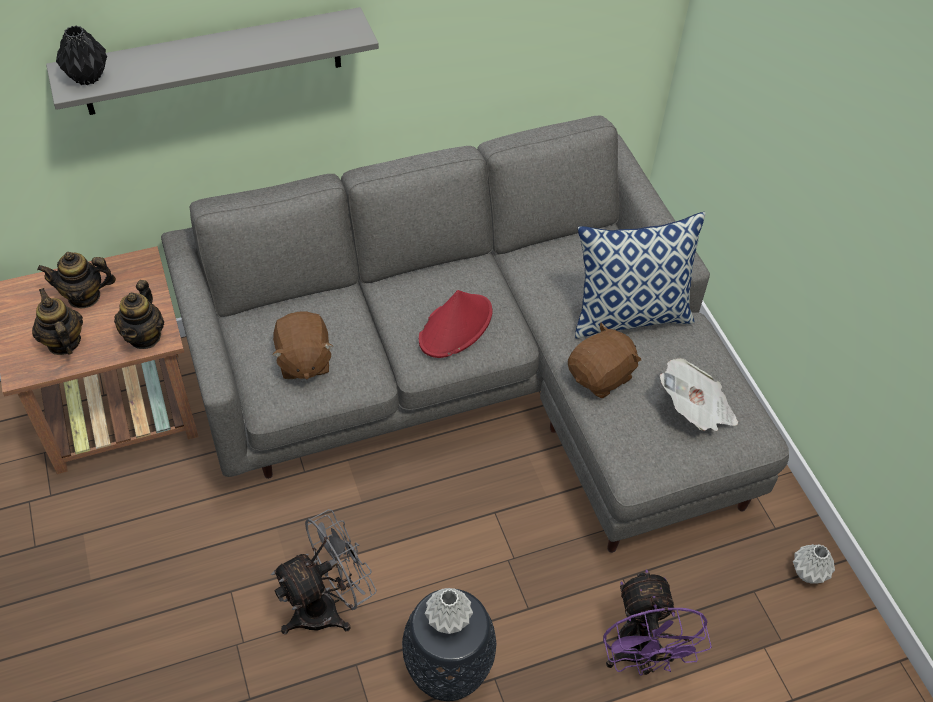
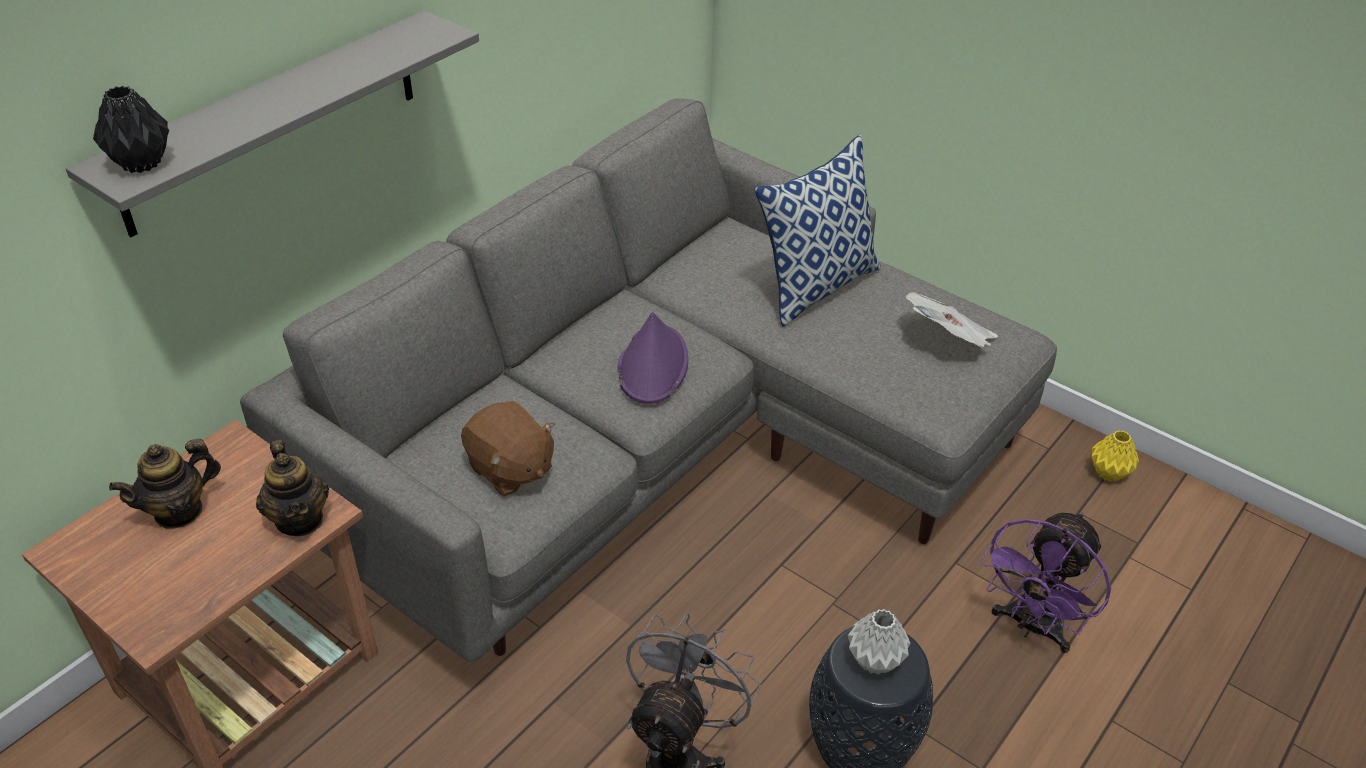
camera: 30 degrees left, 10 degrees down
(63, 342) = (191, 573): teapot -> none
(456, 326) = (652, 365): red hat -> purple hat
(601, 376) = (837, 350): brown plush toy -> none
(638, 657) = (1031, 627): purple fan -> purple fan turned 75 degrees clockwise
(807, 574) = (1109, 474): grey vase -> yellow vase

